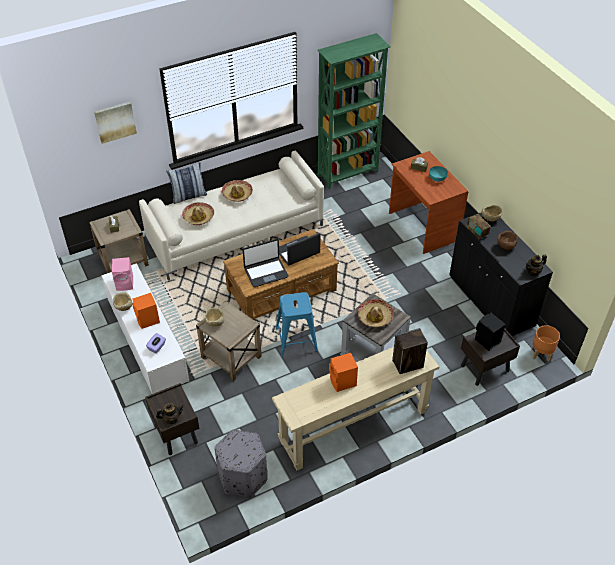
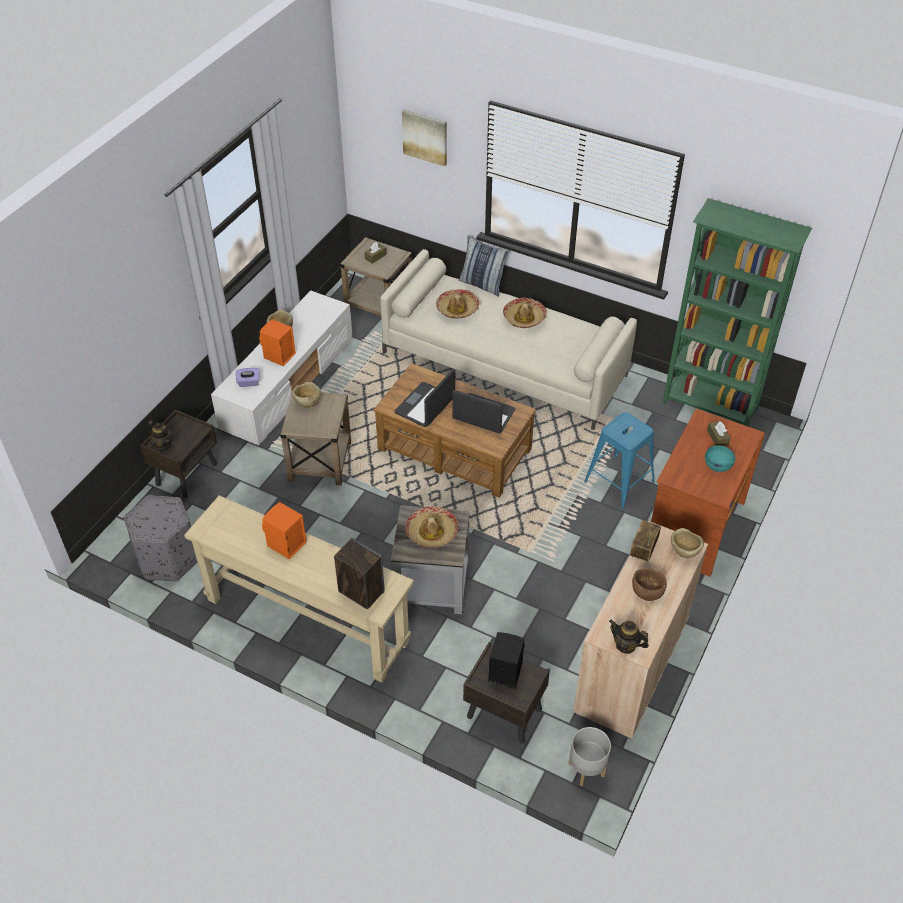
camera: 55 degrees right, 0 degrees up
(125, 283) = (314, 312): pink speaker -> none
(266, 272) = (425, 406): laptop -> laptop turned 90 degrees clockwise
(296, 340) = (391, 502): blue stool -> blue stool (619, 482)
(491, 300) = (631, 665): black cabinet -> beige cabinet
(541, 354) = (587, 770): orange planter -> grey planter

